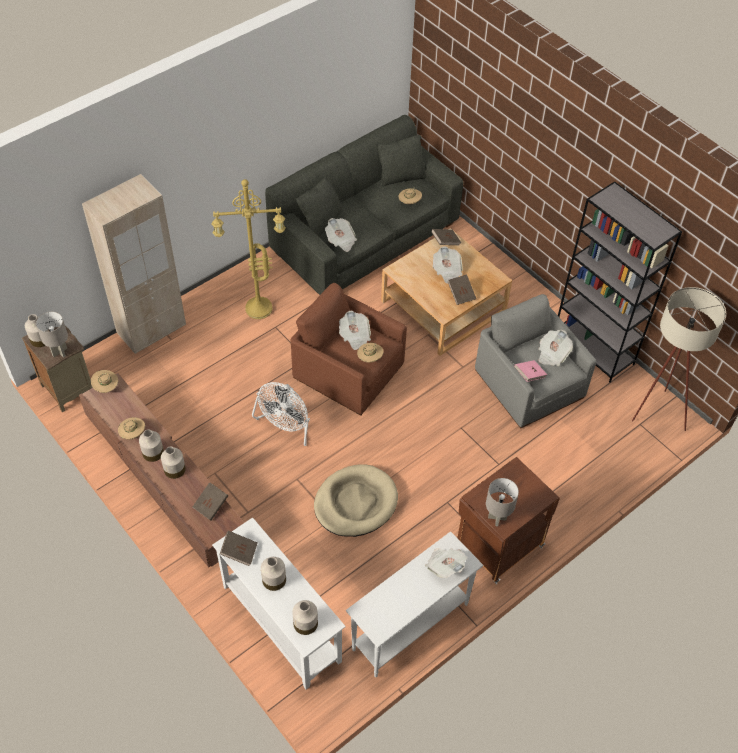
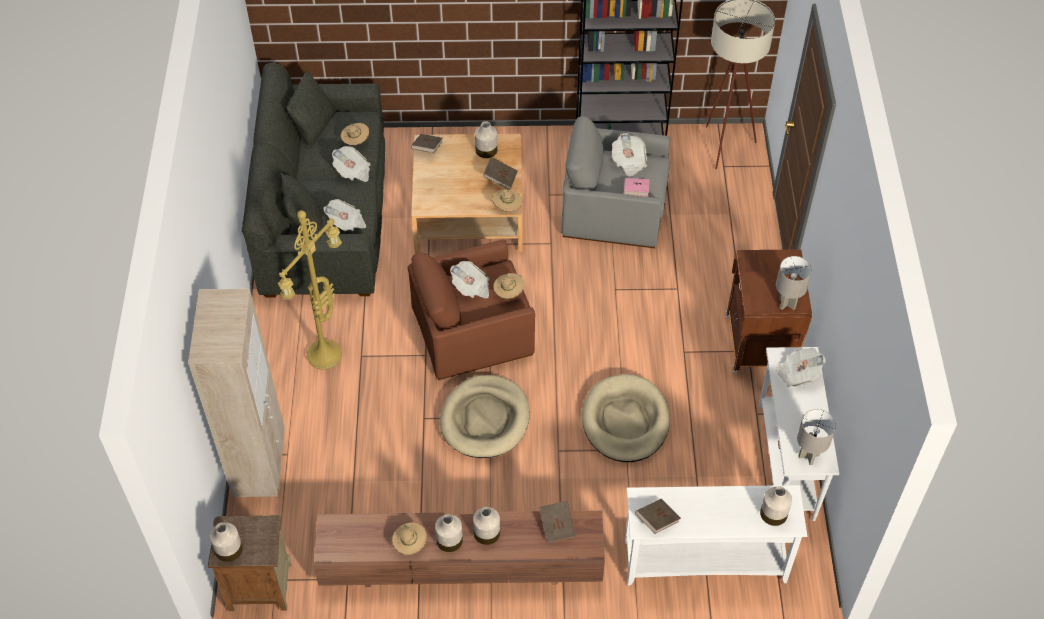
camera: 50 degrees left, 0 degrees up
(59, 351) = (264, 540): grey table lamp -> grey table lamp (808, 456)
(106, 387) = (327, 535): beige hat -> beige hat (507, 207)
(274, 579) = (708, 510): beige vase -> beige vase (486, 150)
(285, 422) = (485, 419): white fan -> beige dog bed
(447, 271) = (463, 171): newspaper -> newspaper (353, 171)

